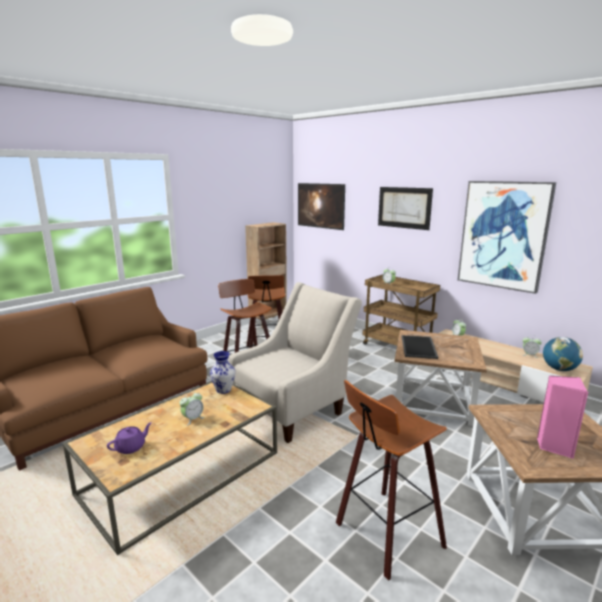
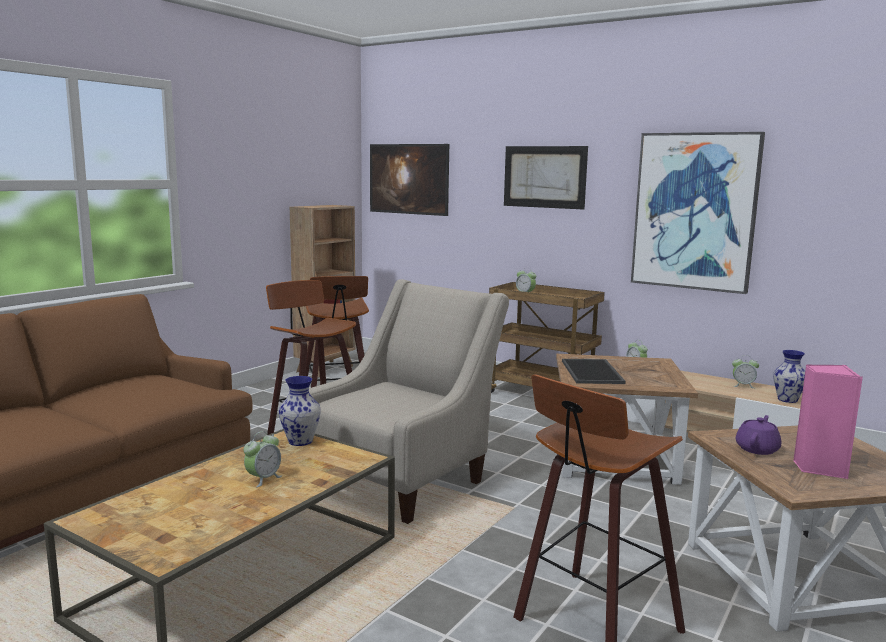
camera: 10 degrees left, 5 degrees down
(131, 447) = (171, 520): purple teapot -> purple teapot (757, 449)
(559, 369) = (788, 400): globe -> vase

